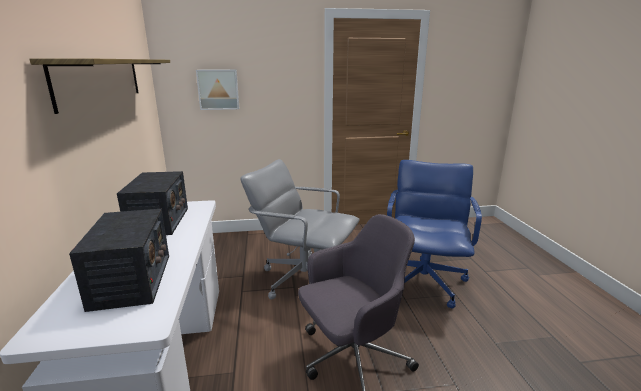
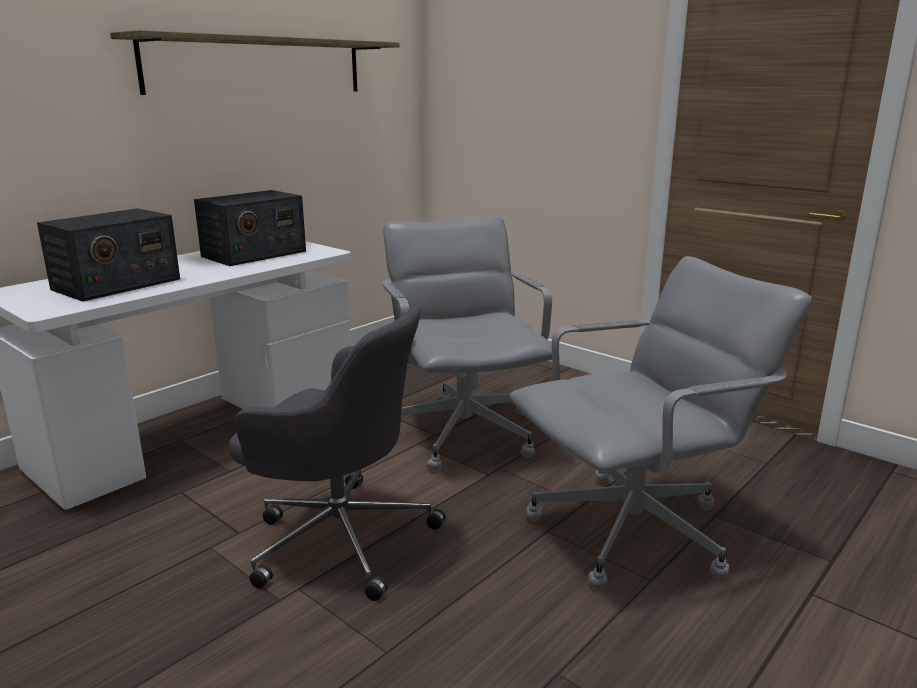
camera: 50 degrees right, 0 degrees up
(218, 89) = (494, 94): picture -> none
(423, 281) = (634, 532): blue office chair -> grey office chair

